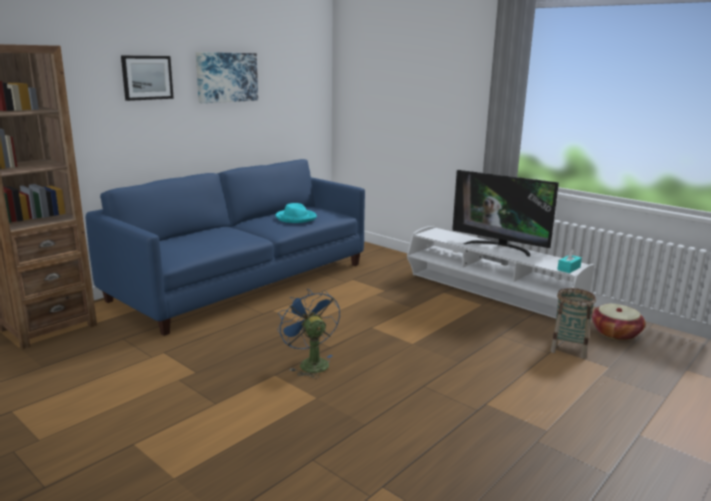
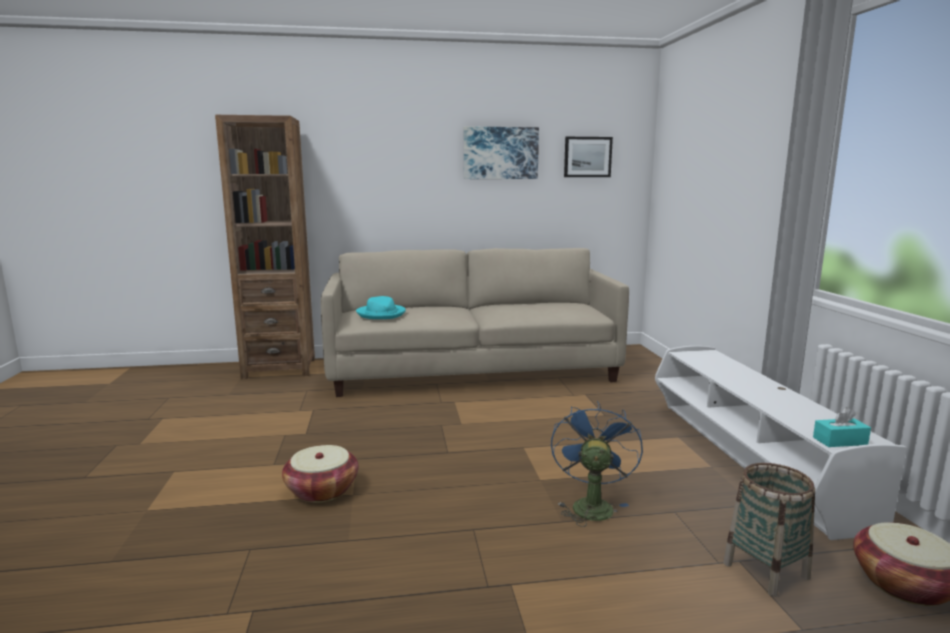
camera: 40 degrees right, 5 degrees down
(147, 77) = (407, 151): picture -> picture (587, 157)
(242, 281) = (472, 370): blue sofa -> beige sofa
(290, 404) = (322, 490): none -> basket
(296, 218) = (533, 309): turquoise hat -> turquoise hat (381, 314)
(310, 363) = (403, 460): blue fan -> blue fan (591, 504)
(500, 247) = (769, 388): television -> none

